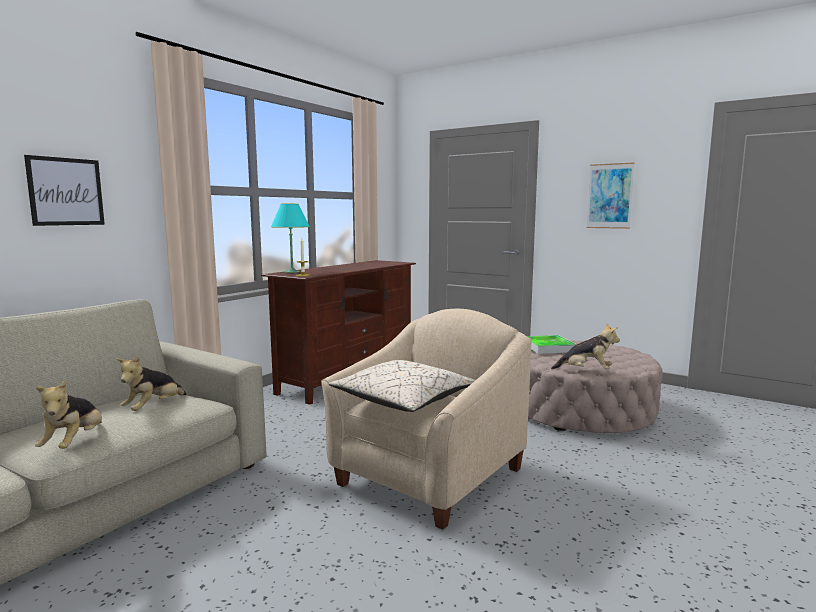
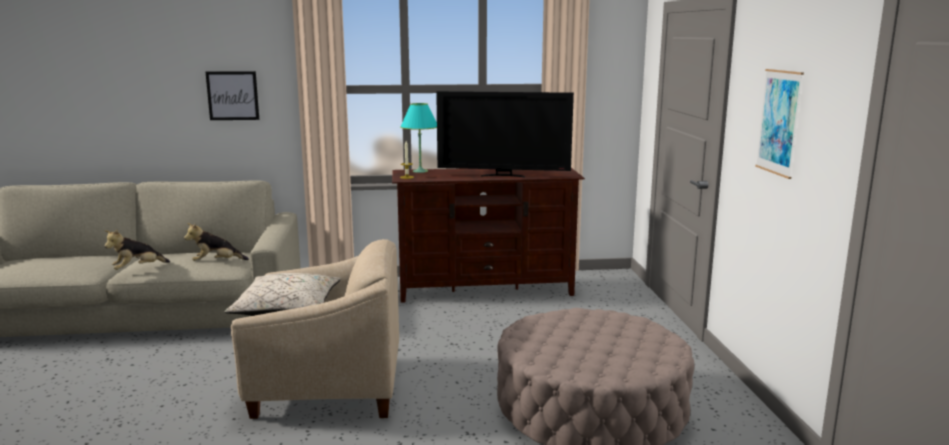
camera: 50 degrees right, 5 degrees up
(366, 267) = (503, 176): none -> television
(548, 347) = (585, 319): tray -> none
(586, 371) = (525, 354): plush toy -> none

